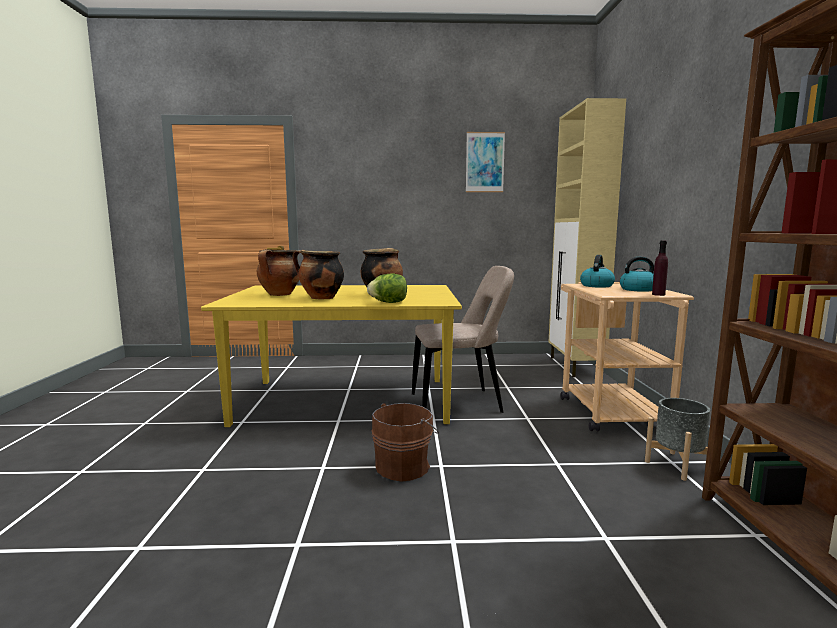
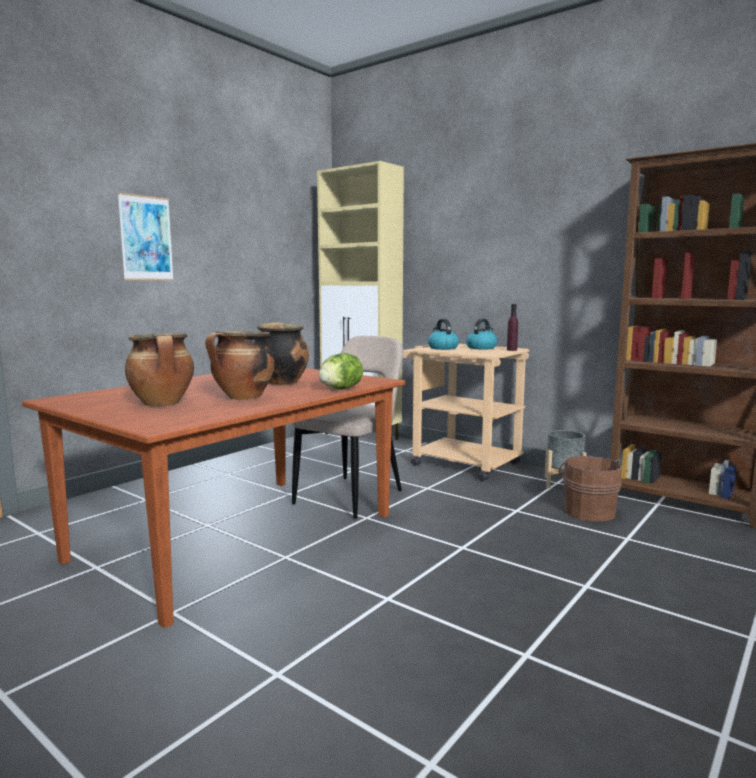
camera: 50 degrees left, 0 degrees up
(346, 400) = (238, 536): yellow dining table -> brown dining table
(405, 466) = (442, 561): brown bucket -> brown bucket (588, 511)
(485, 162) = (245, 212): picture -> picture (146, 238)

